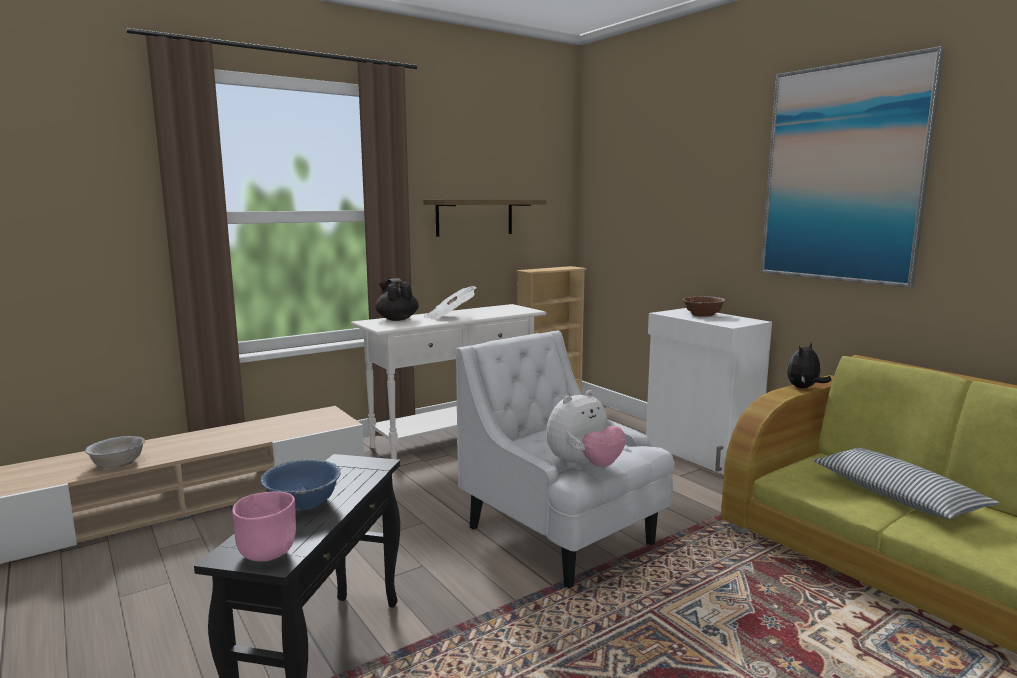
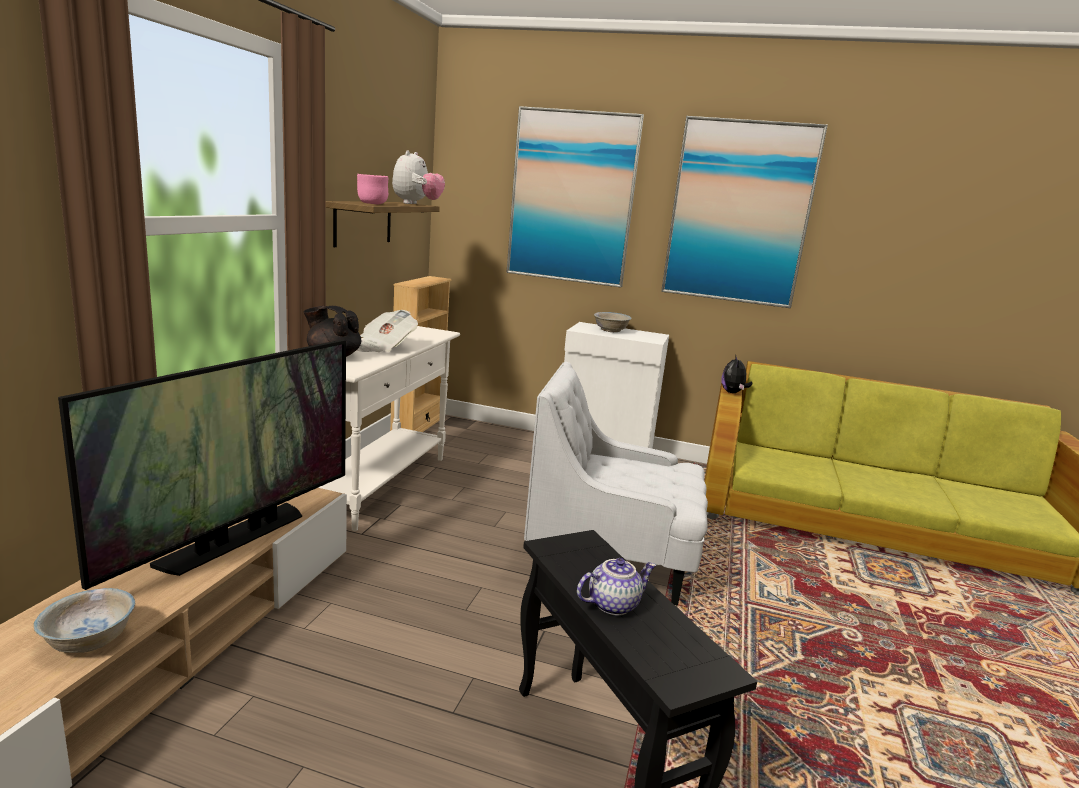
camera: 40 degrees left, 5 degrees up
(257, 435) = (235, 538): none -> television
(267, 553) = (698, 666): pink bowl -> pink bowl (372, 203)
(302, 502) = (613, 604): blue bowl -> teapot
(584, 466) = (680, 494): plush toy -> plush toy (416, 204)
(678, 180) = (572, 198): none -> picture
(703, 315) = (610, 330): brown bowl -> white bowl
(896, 496) = (818, 467): pillow -> none

